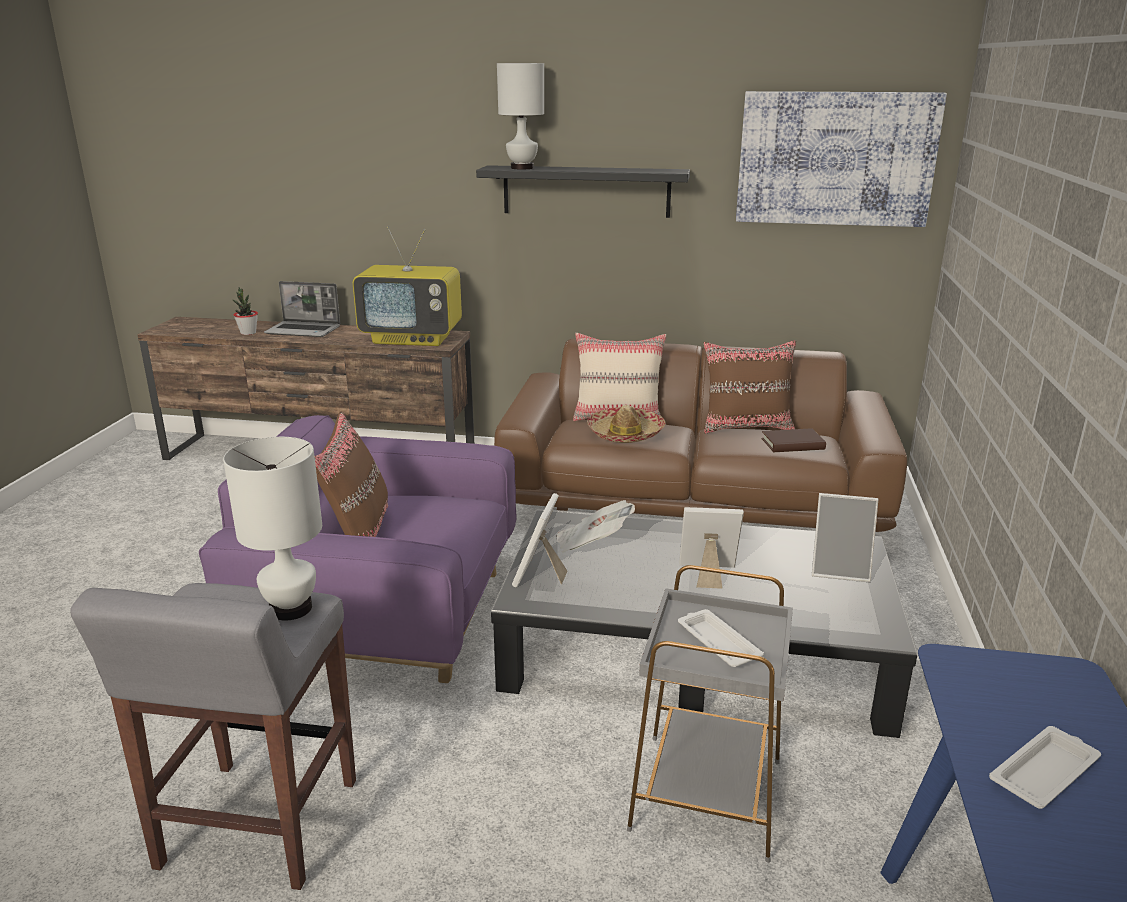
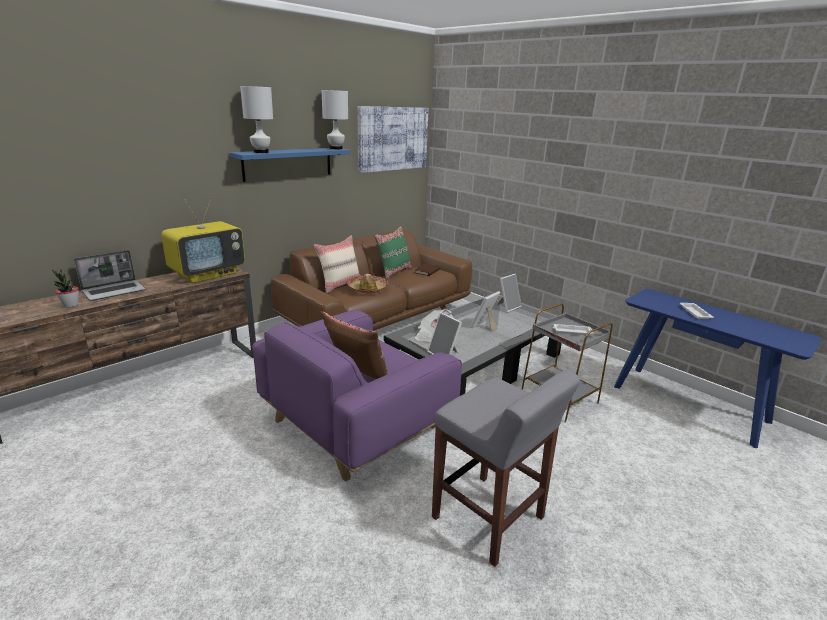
camera: 55 degrees left, 0 degrees up
(291, 608) = (498, 389): white table lamp -> white table lamp (335, 148)
(586, 191) = (288, 163): black shelf -> blue shelf
(746, 427) = (393, 271): brown pillow -> green pillow

